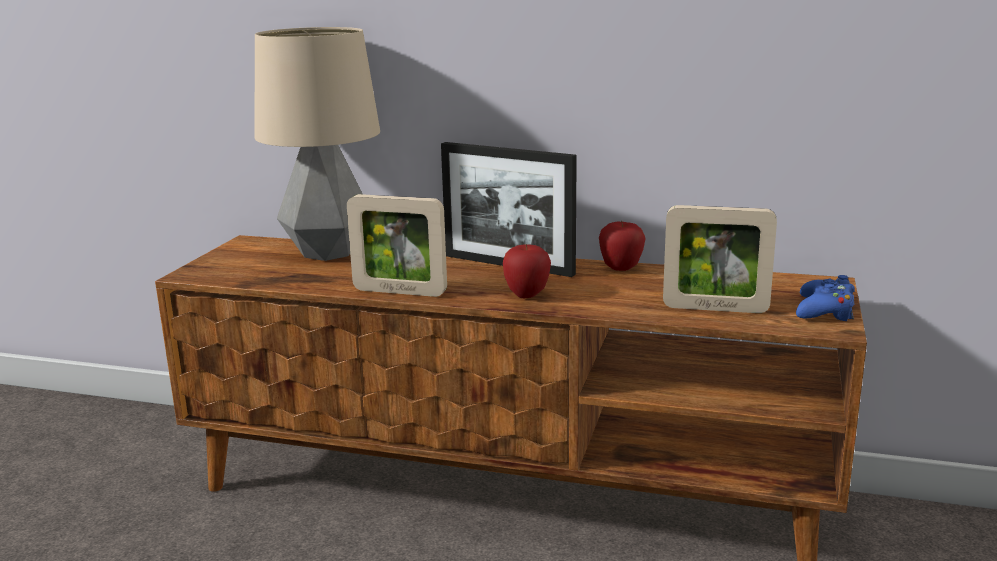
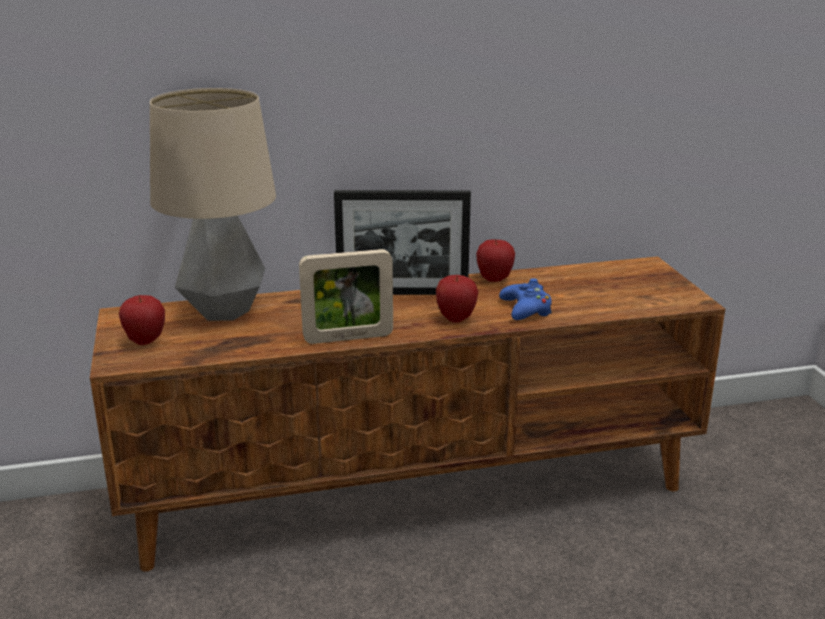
camera: 30 degrees left, 5 degrees up
(233, 263) = (145, 341): none -> apple
(715, 308) = (603, 301): picture frame -> none
(825, 311) = (673, 288): blue game controller -> blue game controller (526, 309)

